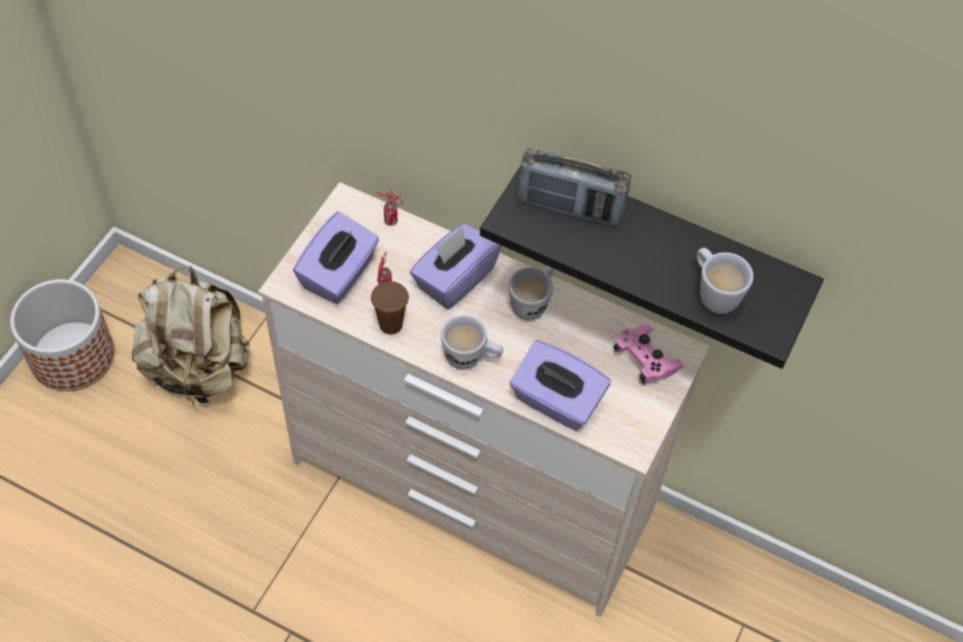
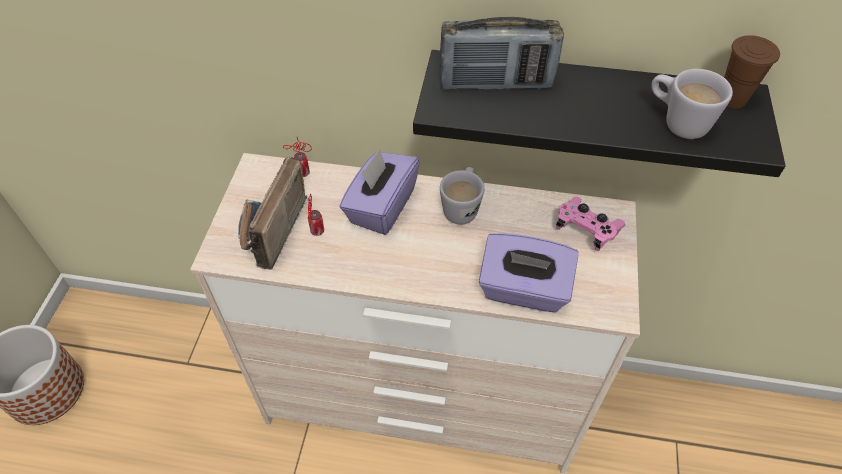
camera: 15 degrees left, 5 degrees down
(198, 367) = (162, 367): beige backpack -> none
(339, 274) = (268, 232): purple tissue box -> radio
(391, 324) = (335, 264): brown cup -> brown cup (732, 99)
(471, 358) = (425, 273): white mug -> none

